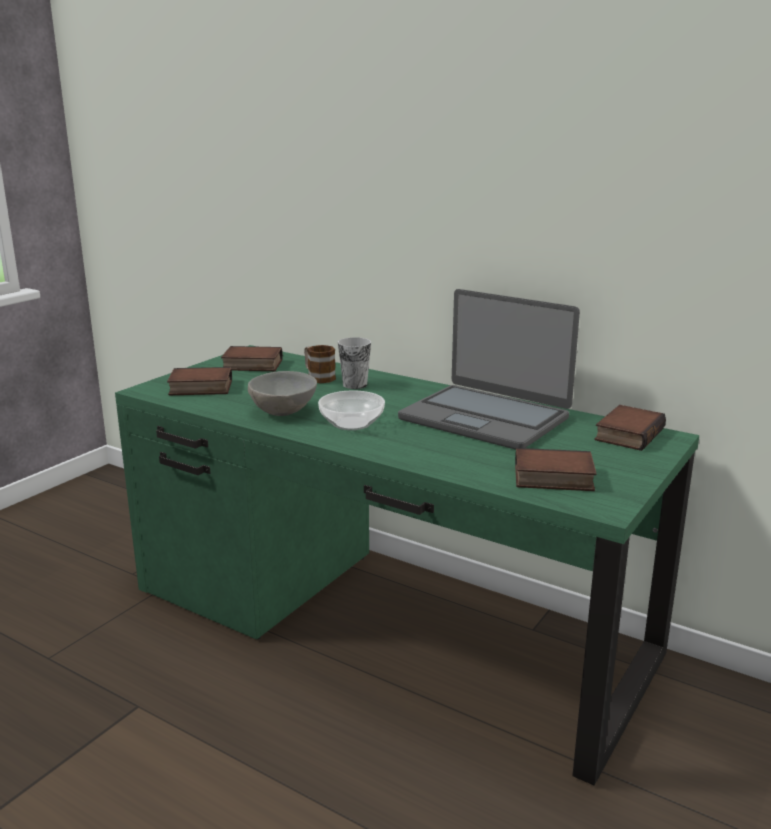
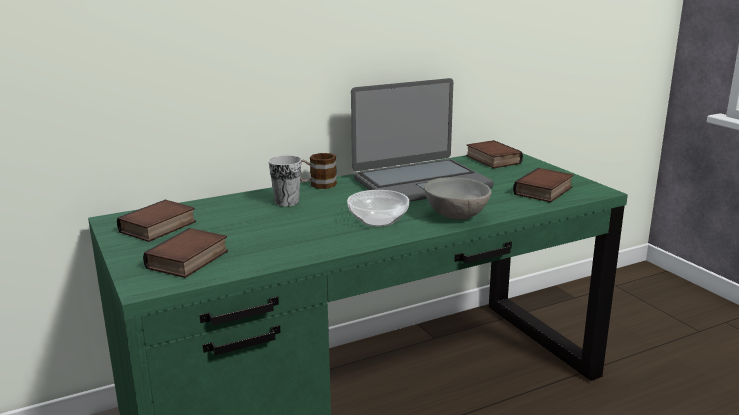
camera: 60 degrees left, 0 degrees up
(284, 412) = (316, 237): grey bowl -> grey bowl (456, 215)
(318, 377) = (243, 210): mug -> mug (317, 185)

